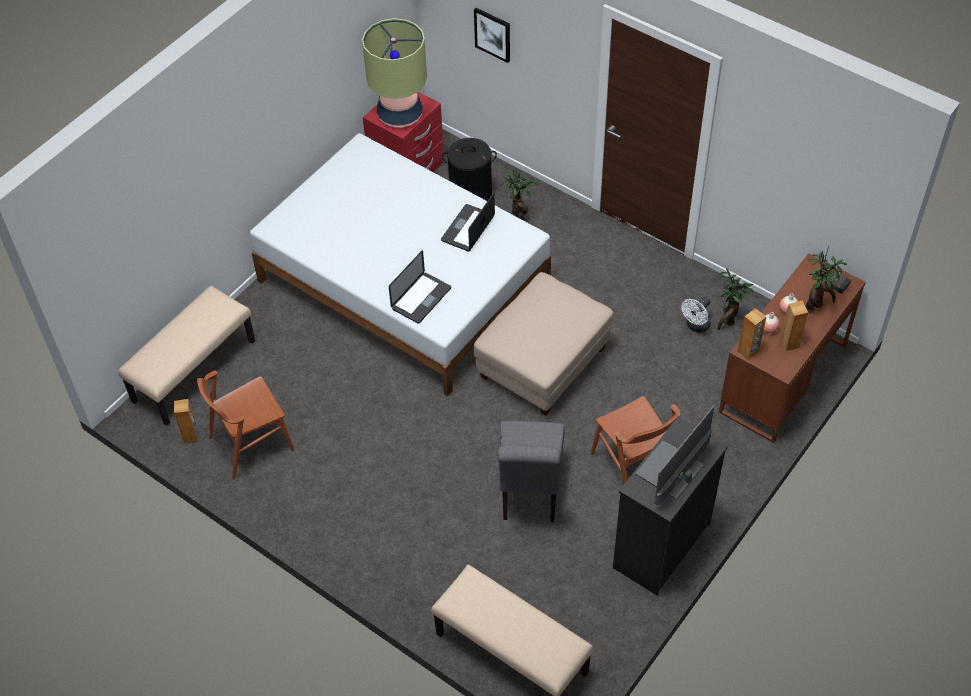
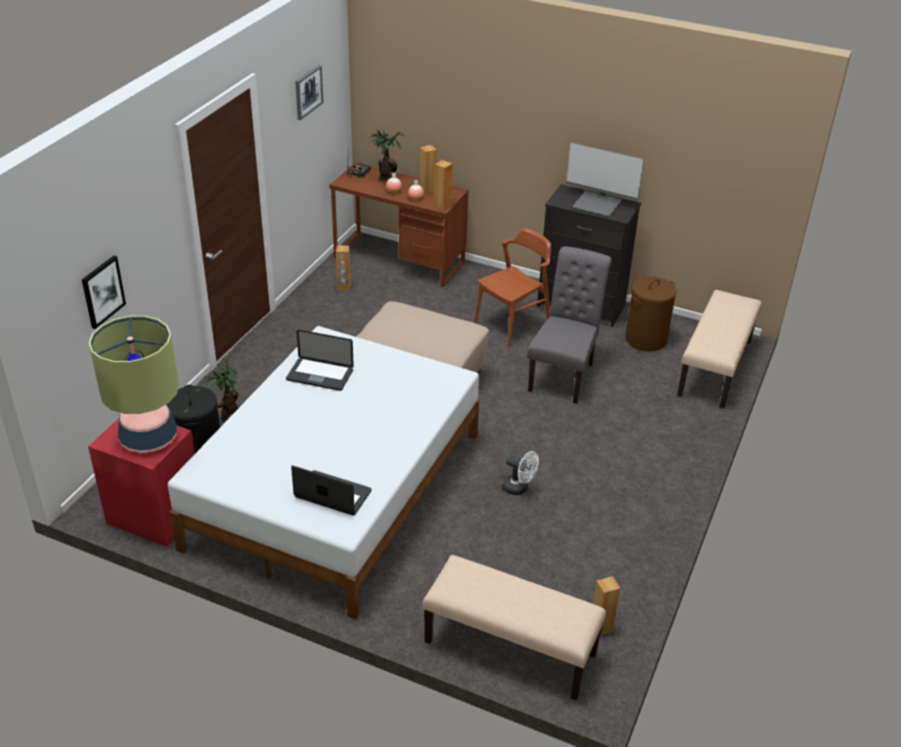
camera: 105 degrees left, 15 degrees down
(251, 443) = (589, 571): brown chair -> none
(421, 298) = (424, 394): laptop -> laptop (333, 494)
(530, 493) = (563, 374): grey chair -> grey chair turned 60 degrees counterclockwise
(581, 597) = (646, 339): none -> brown laundry basket
(696, 326) = (354, 302): white fan -> white fan (519, 488)
(728, 320) = (344, 287): potted plant -> brown speaker
(806, 148) = (308, 91): none -> picture

